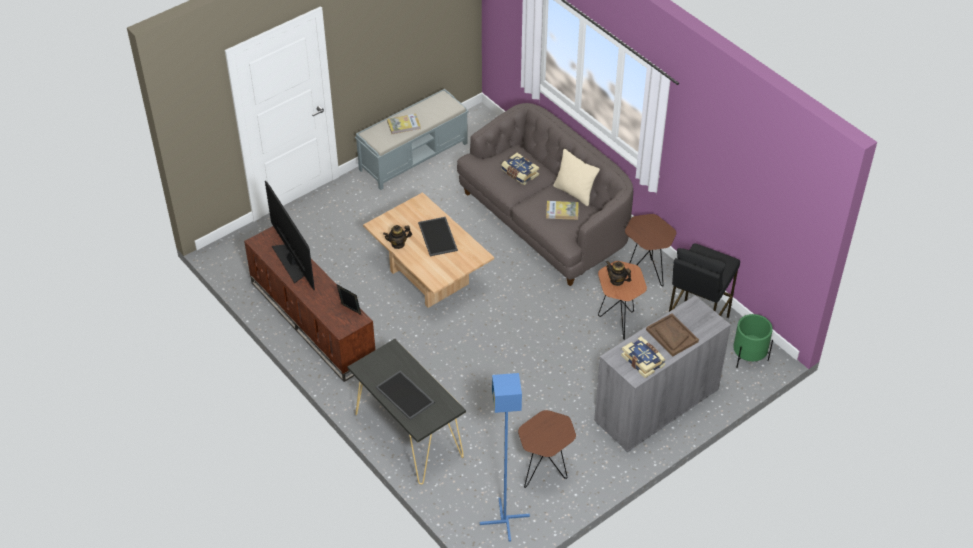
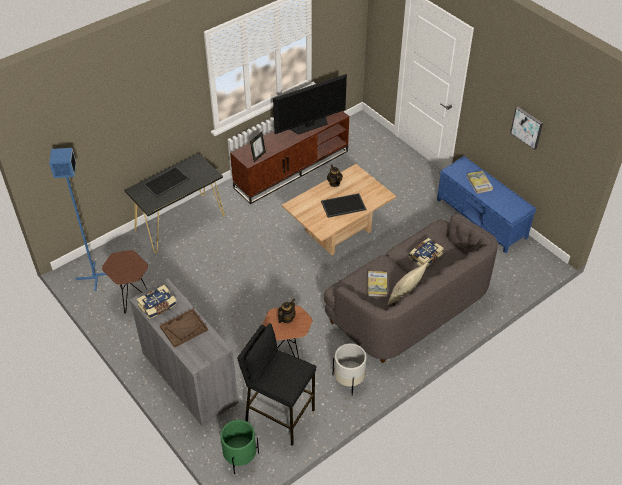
camera: 90 degrees right, 0 degrees up
(408, 31) = (527, 127): none -> picture
(414, 156) = (481, 219): grey bench -> blue bench
(645, 272) = (349, 380): brown side table -> white planter

